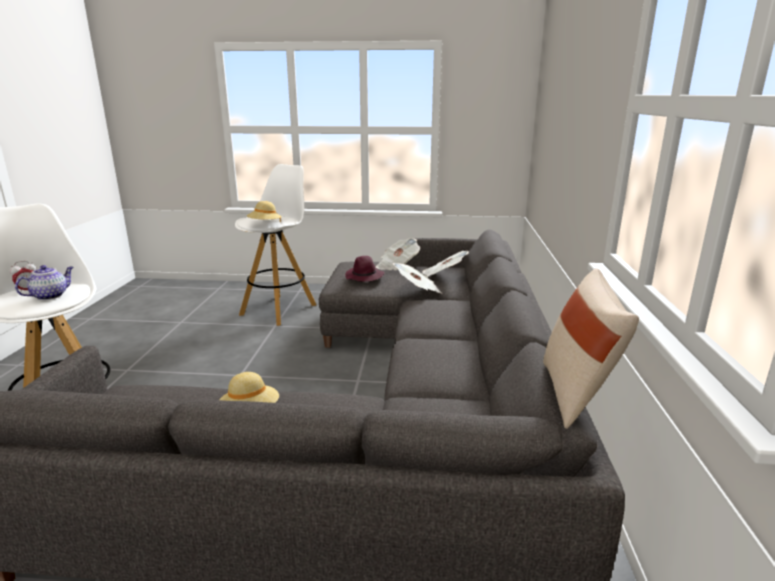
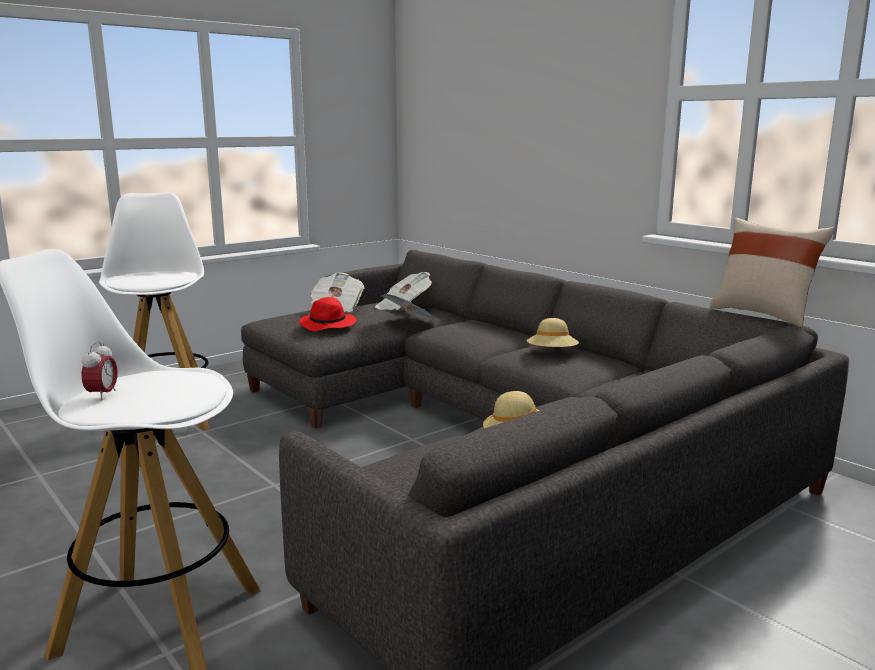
camera: 45 degrees left, 5 degrees down
(50, 295) = (173, 385): teapot -> none
(264, 224) = (170, 279): beige hat -> beige hat (552, 354)
(364, 277) = (328, 325): purple hat -> red hat

